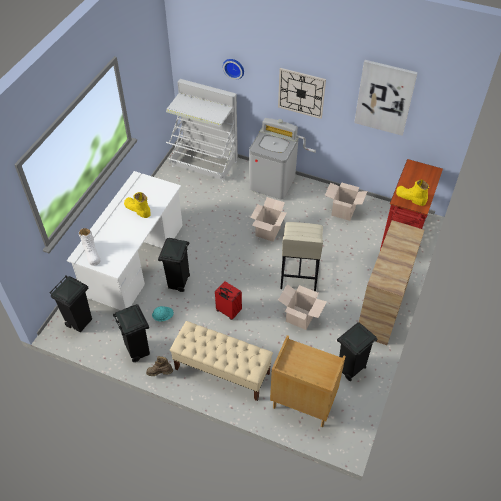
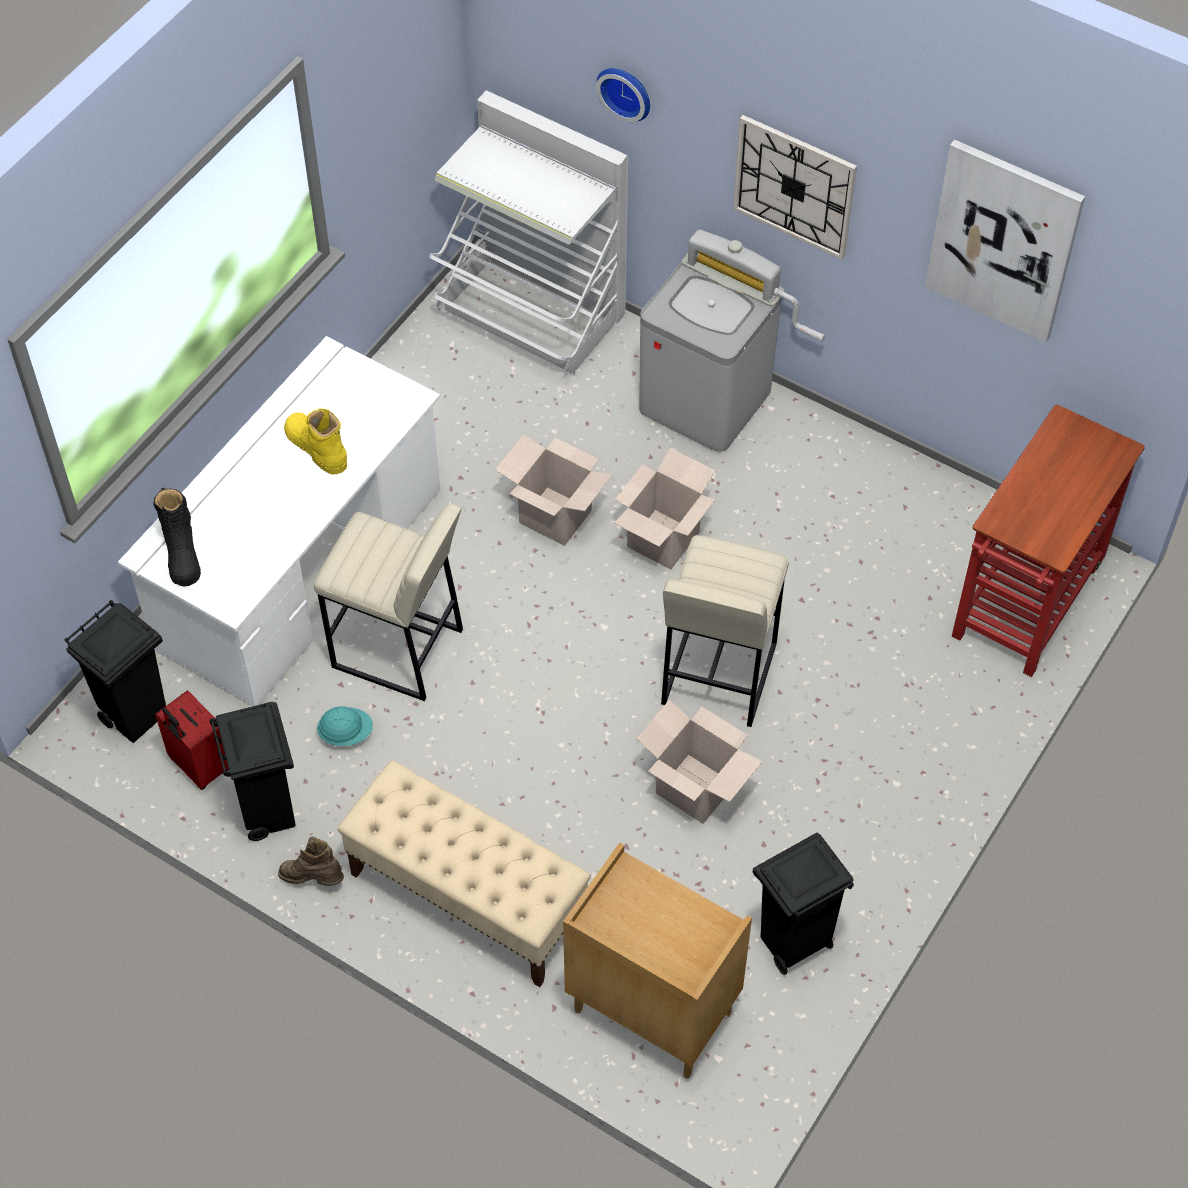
camera: 10 degrees right, 5 degrees up
(91, 253) = (181, 553): white boot -> black boot
(178, 283) = (401, 649): black trash can -> beige stool
(228, 311) = (513, 745): red suitcase -> red suitcase (199, 766)
(343, 211) = (880, 510): cardboard box -> cardboard box (555, 516)
(383, 307) = (920, 795): brown bookcase -> none
(410, 197) = (1033, 519): yellow boot -> none

